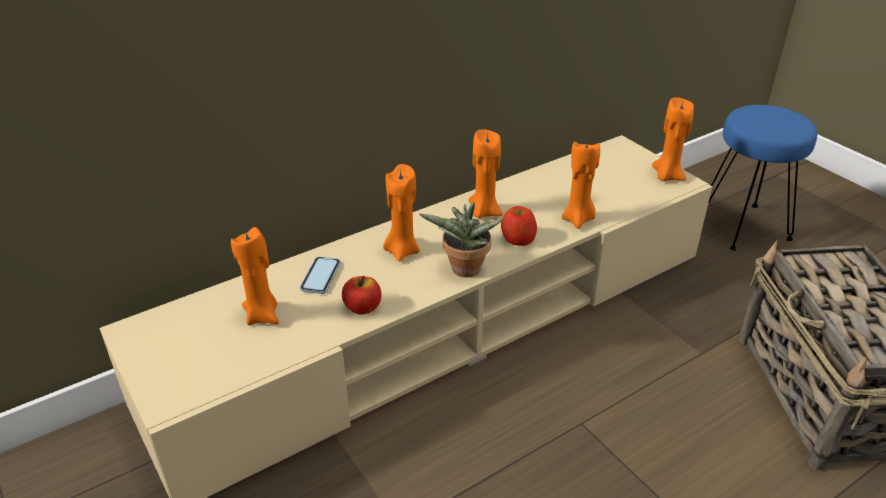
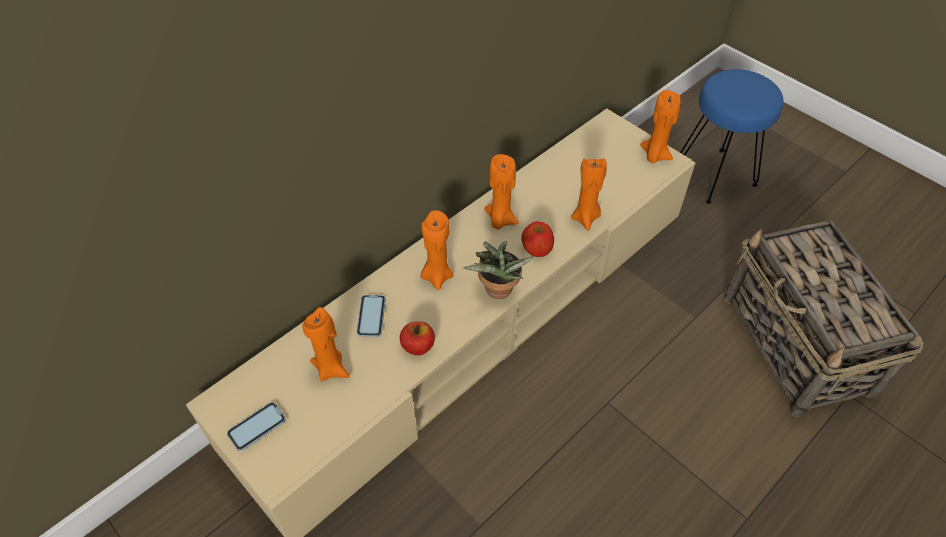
camera: 10 degrees left, 15 degrees up
(164, 357) = (257, 427): none -> phone

